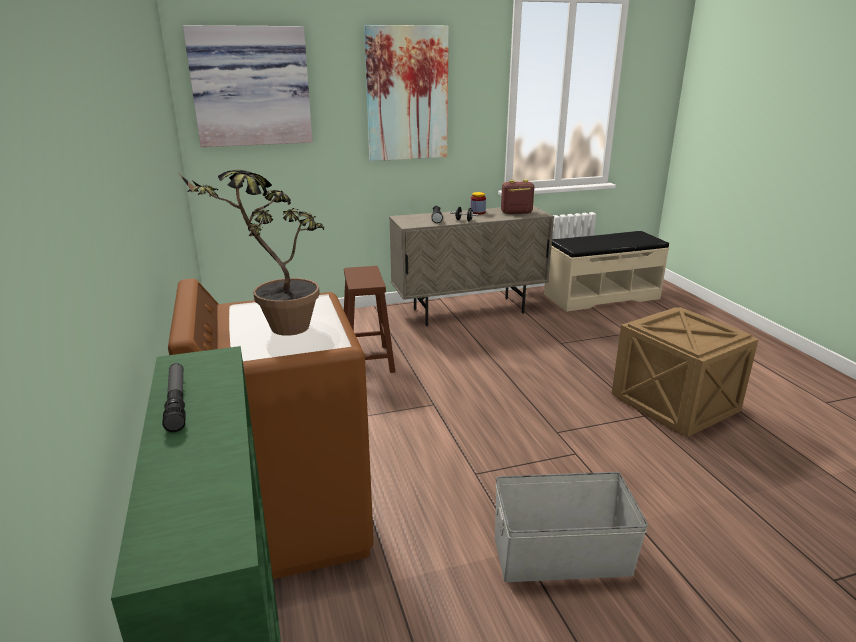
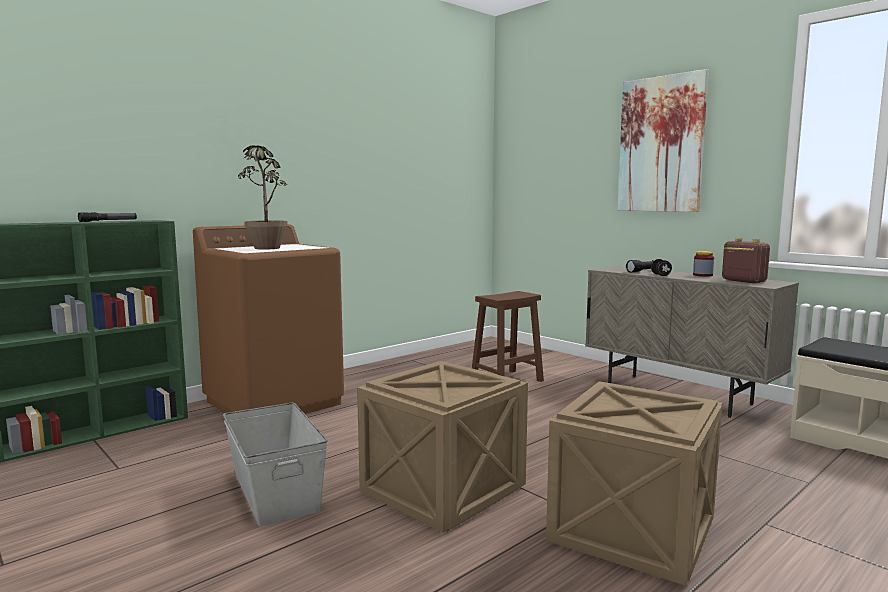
camera: 65 degrees right, 15 degrees down
(251, 86) = (537, 144): picture -> none
(594, 457) = (445, 490): none -> crate

